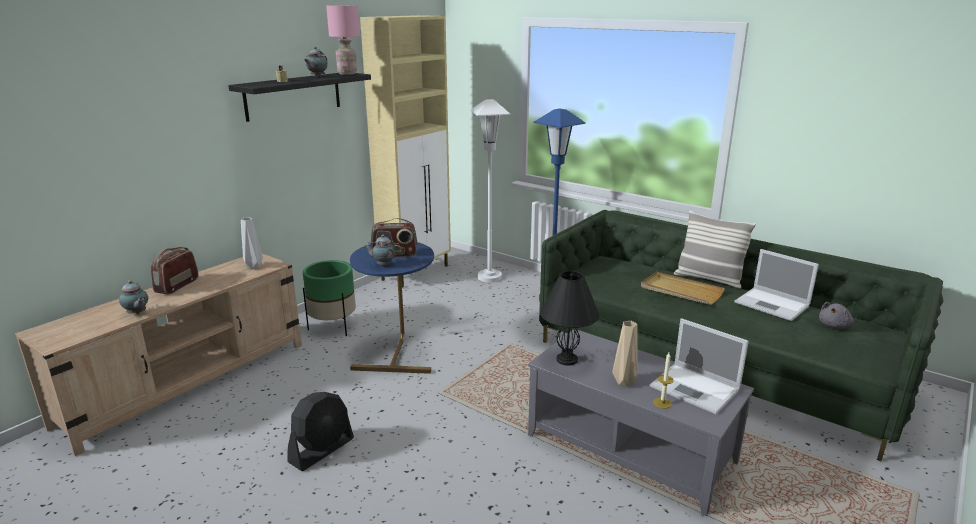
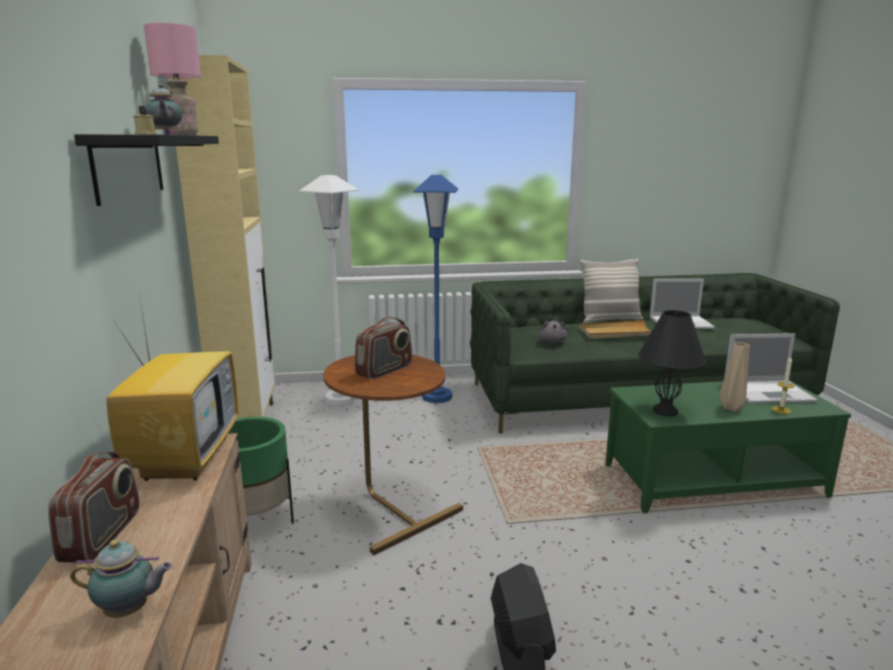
camera: 45 degrees left, 5 degrees down
(177, 286) = (102, 536): radio -> radio turned 150 degrees counterclockwise
(254, 267) = (185, 457): grey vase -> television
(383, 265) = (401, 383): teapot -> none
(398, 352) = (390, 509): blue side table -> brown side table
(630, 447) = (712, 479): grey coffee table -> green coffee table
(834, 326) = (735, 324): grey plush toy -> grey plush toy (553, 341)

